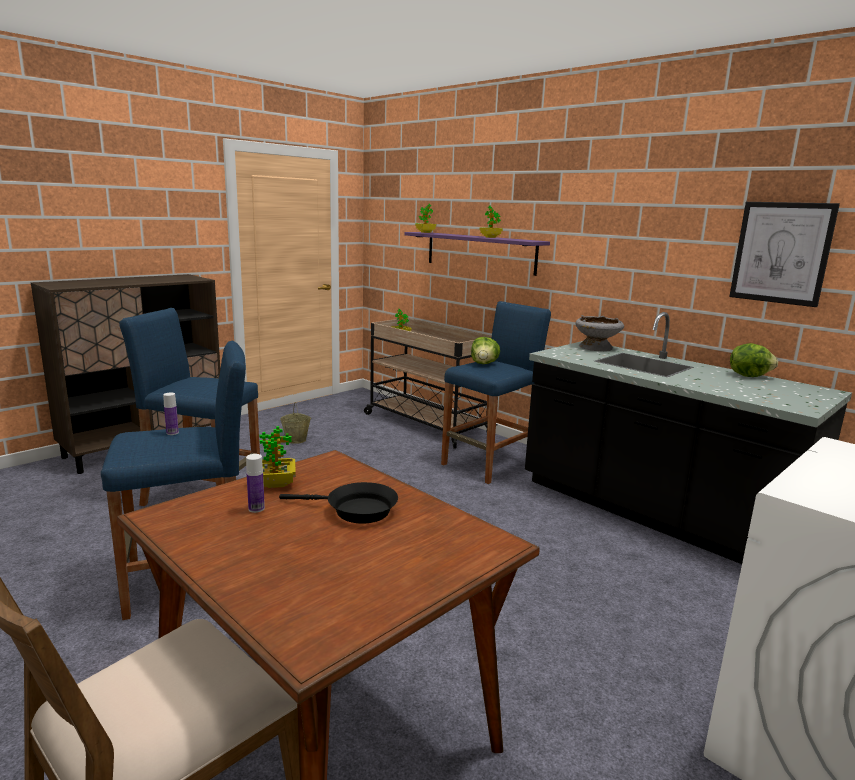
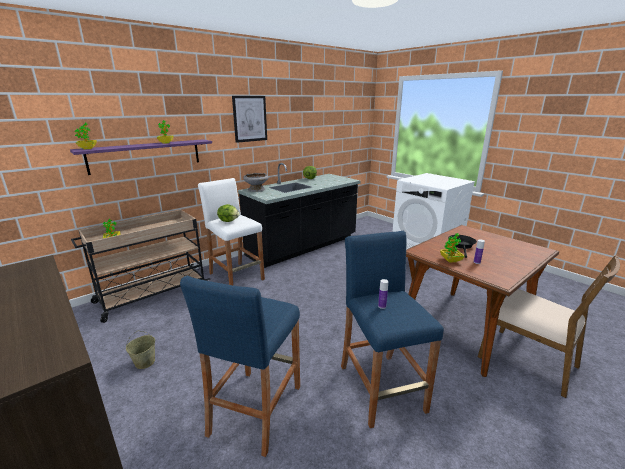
camera: 85 degrees left, 5 degrees up
(490, 463) = (236, 276): blue stool -> white stool
(781, 253) = (305, 129): picture -> picture (250, 118)

